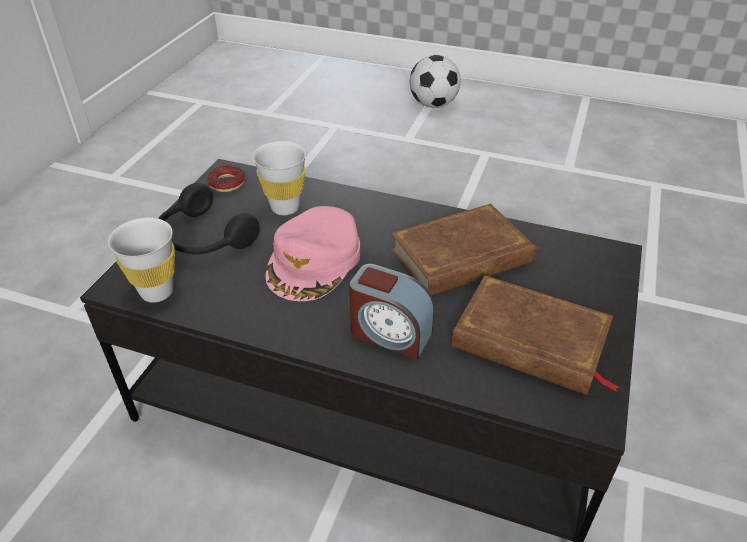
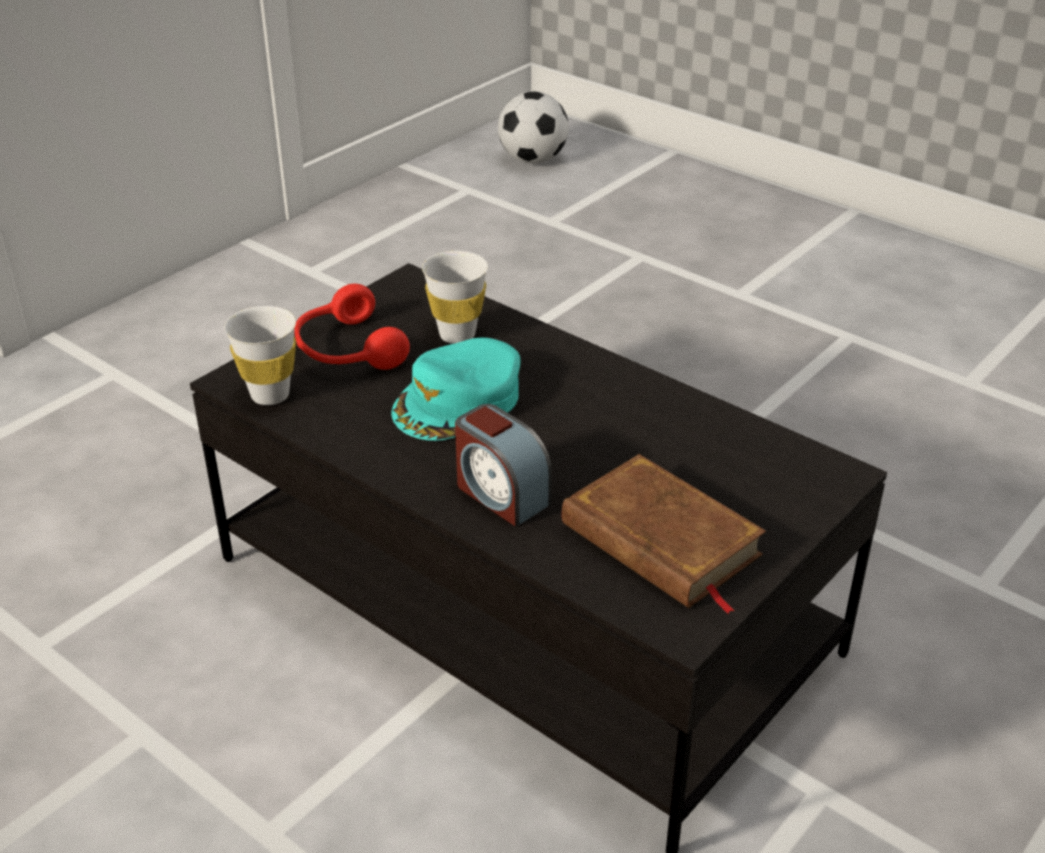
camera: 20 degrees right, 5 degrees down
(203, 238) = (346, 350): black headphones -> red headphones
(227, 183) = (403, 294): donut -> none
(315, 261) = (459, 401): pink cap -> turquoise cap
(433, 104) = (806, 250): football -> football (532, 160)
(461, 257) = (638, 434): brown book -> none

